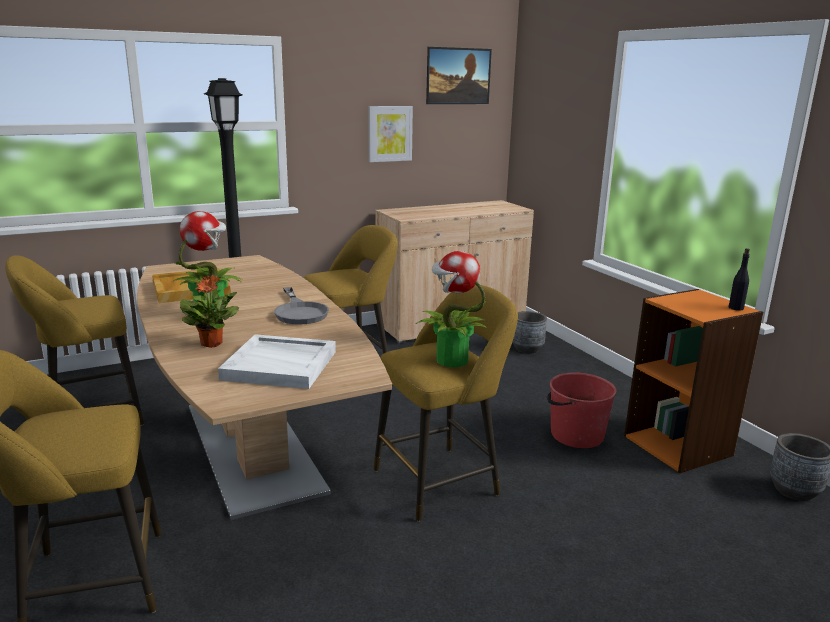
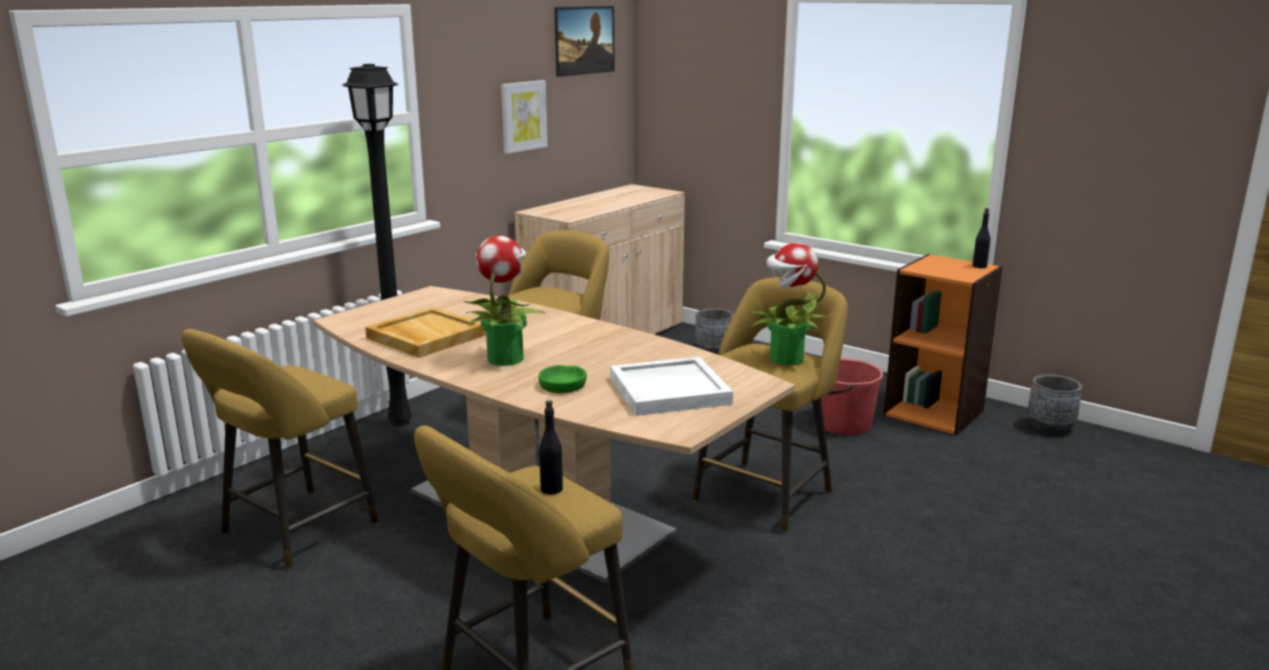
camera: 25 degrees left, 0 degrees up
(97, 427) = (551, 489): none -> black bottle
(212, 343) = (563, 385): potted plant -> green bowl
(300, 312) = (595, 338): grey frying pan -> none

